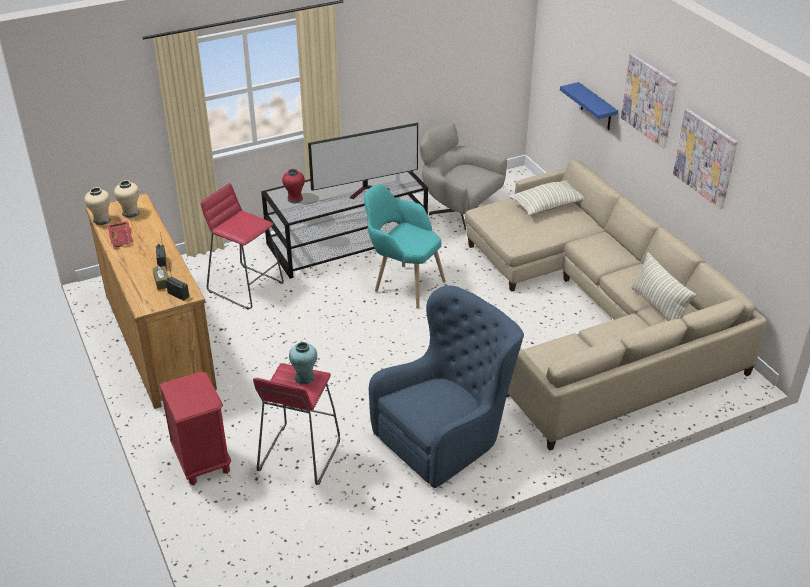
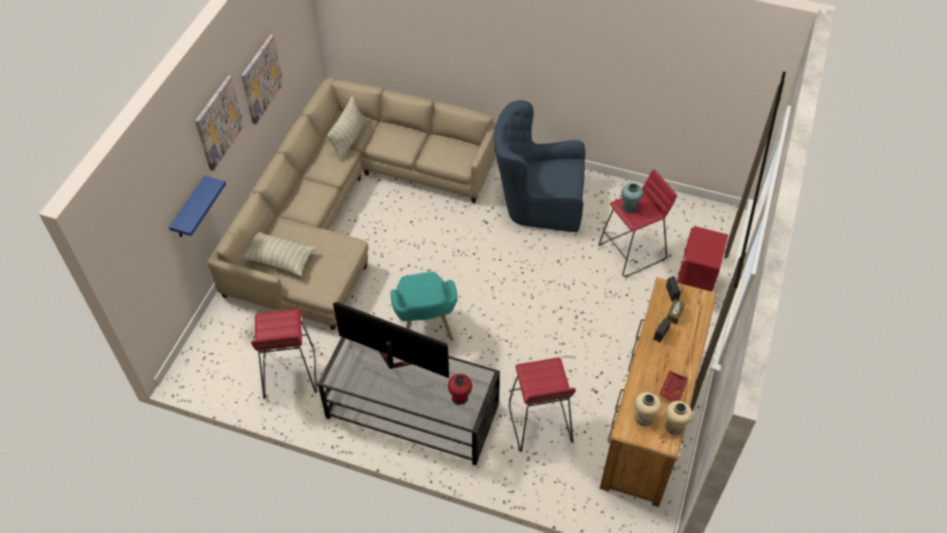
camera: 135 degrees left, 15 degrees up
(458, 211) = (289, 374): grey armchair -> red stool

